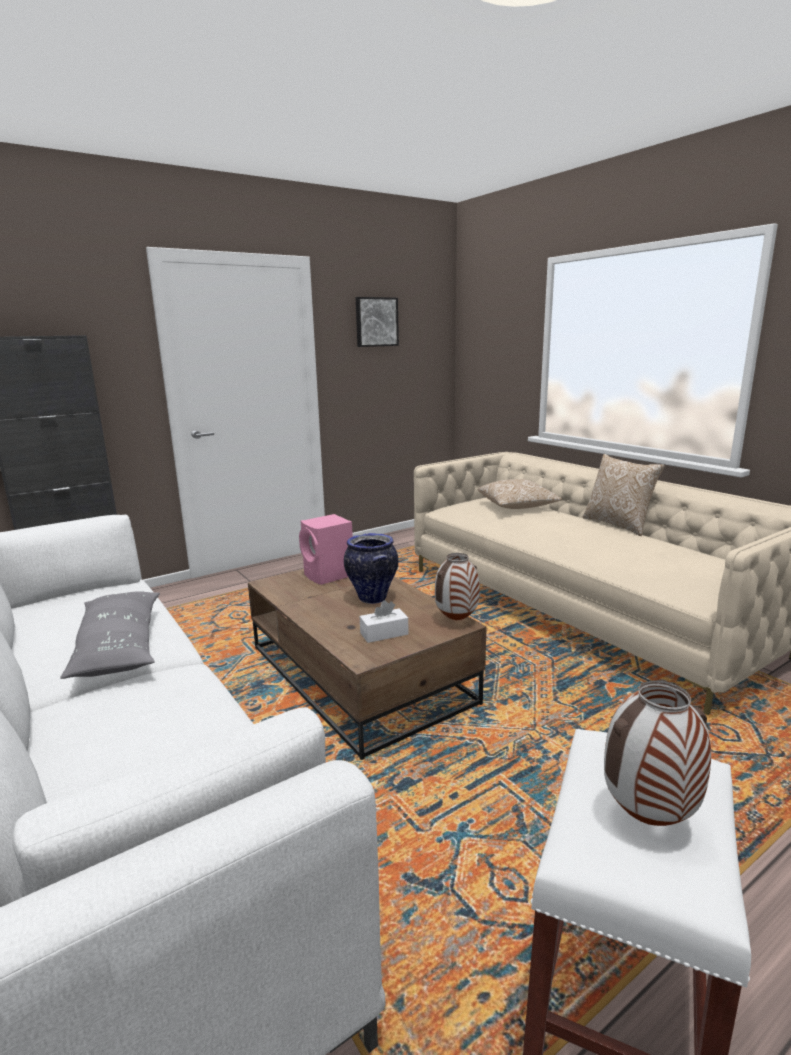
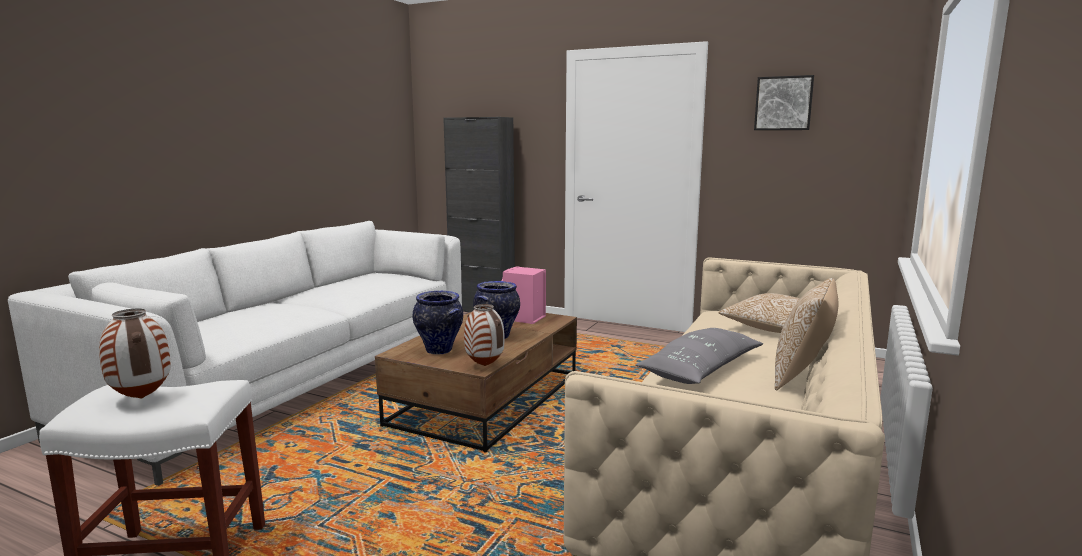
camera: 60 degrees right, 5 degrees down
(119, 647) = (341, 296): grey pillow -> grey pillow (701, 370)
(384, 633) = (439, 350): white tissue box -> vase

